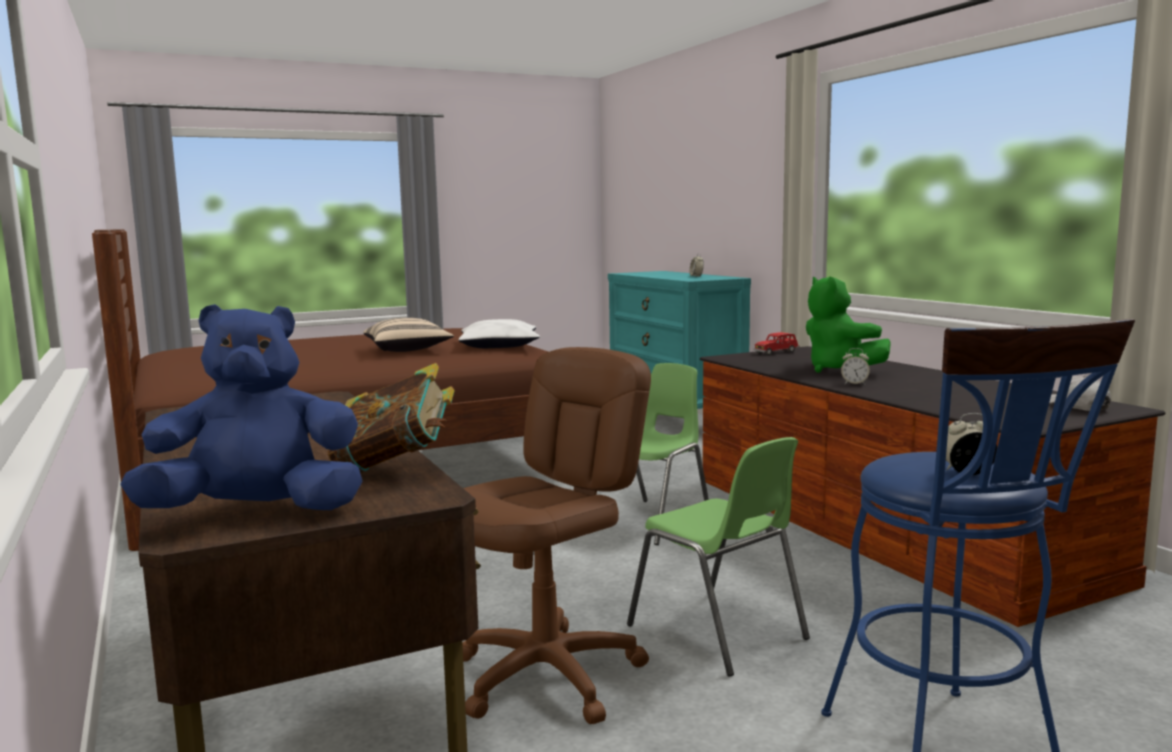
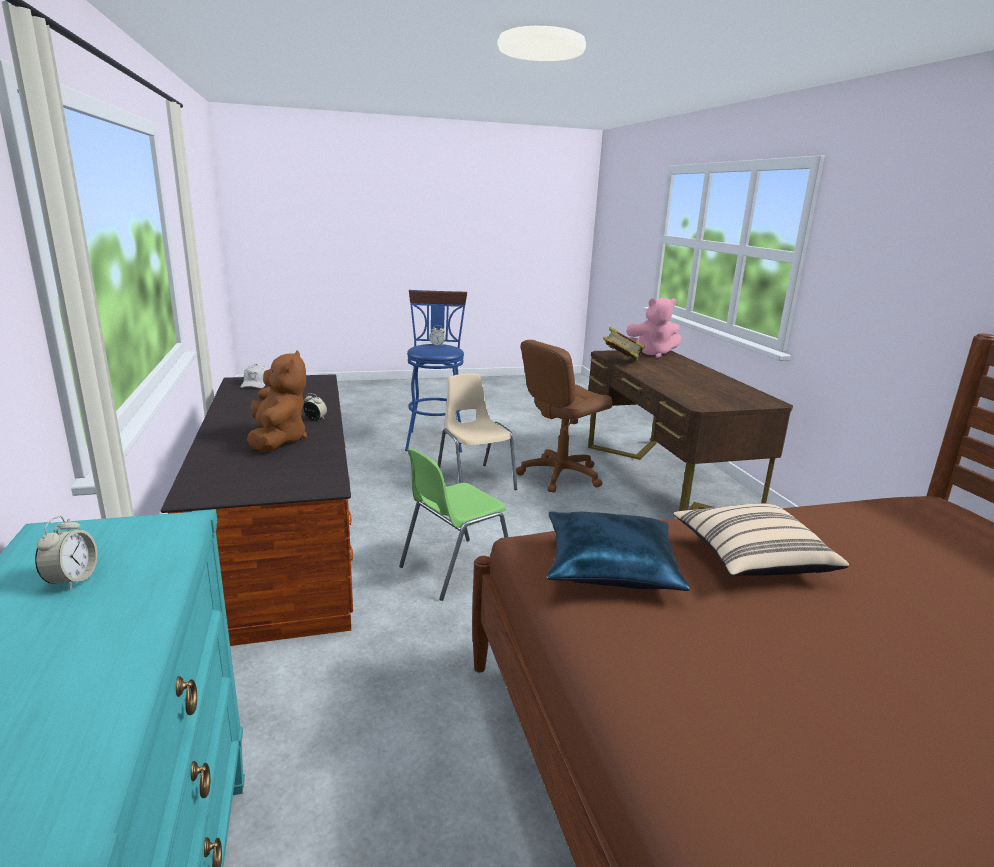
camera: 170 degrees left, 10 degrees up
(257, 513) = (651, 354): blue plush toy -> pink plush toy
(499, 346) = (610, 566): white pillow -> blue pillow
(719, 633) = (474, 481): green chair -> beige chair
(776, 352) = (247, 490): red toy car -> none
(838, 370) = (278, 440): green plush toy -> brown plush toy

